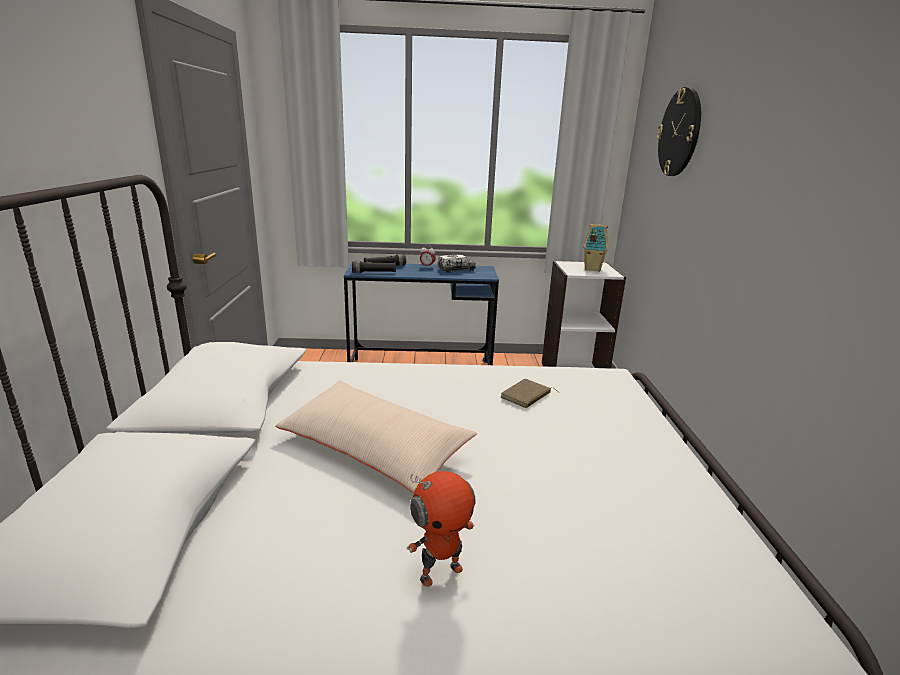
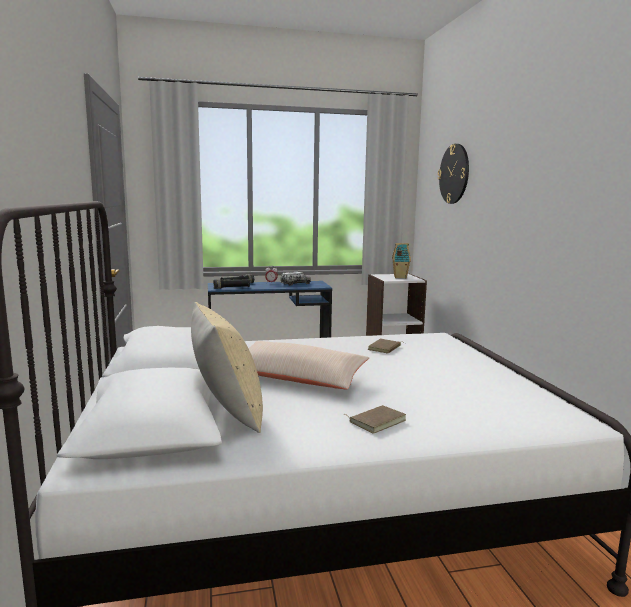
camera: 10 degrees left, 10 degrees down
(233, 519) = (226, 413): none -> beige pillow
(440, 571) = (376, 421): toy robot -> brown book

